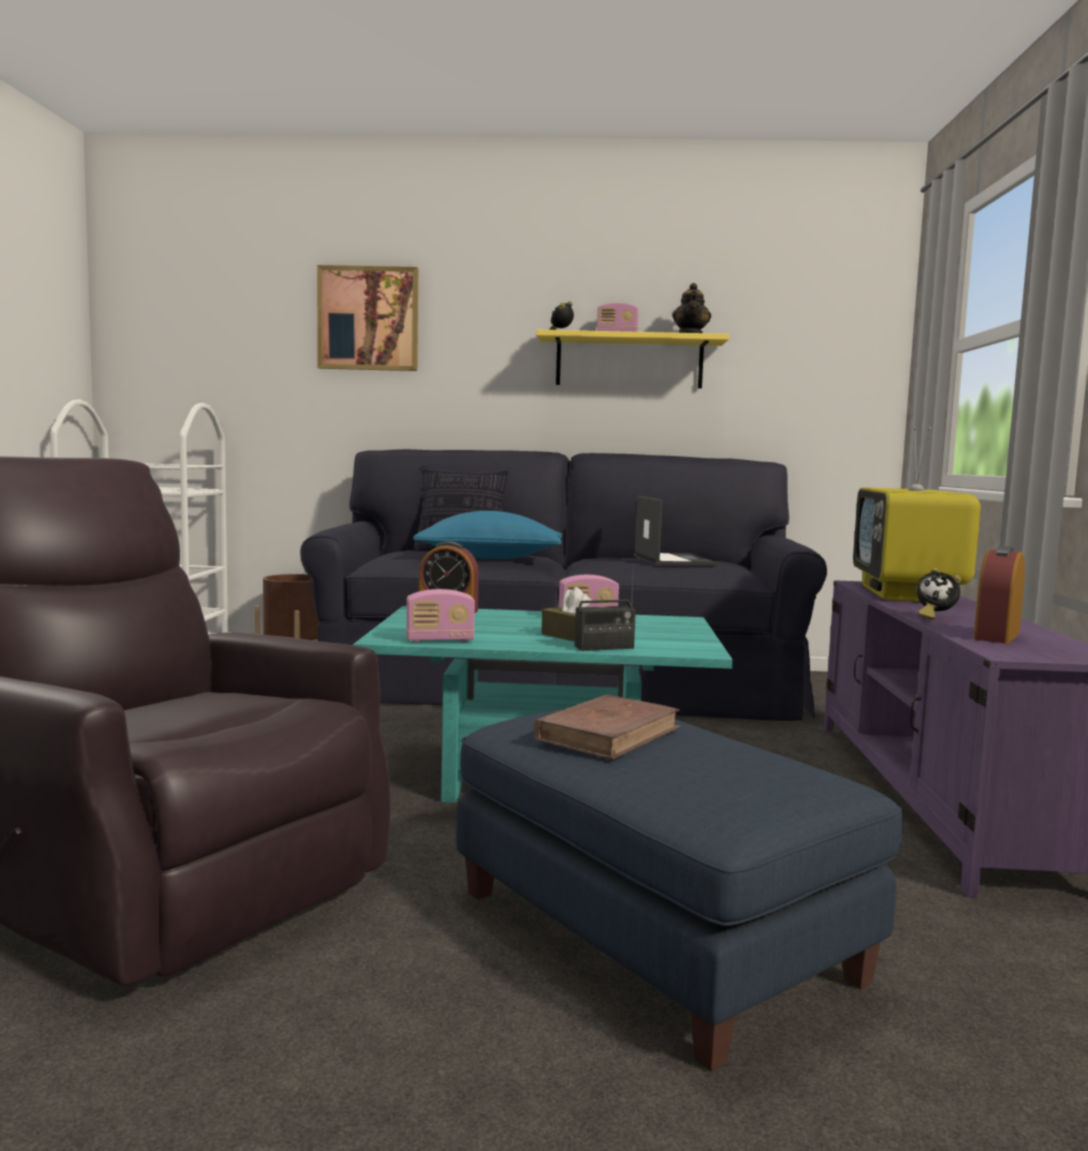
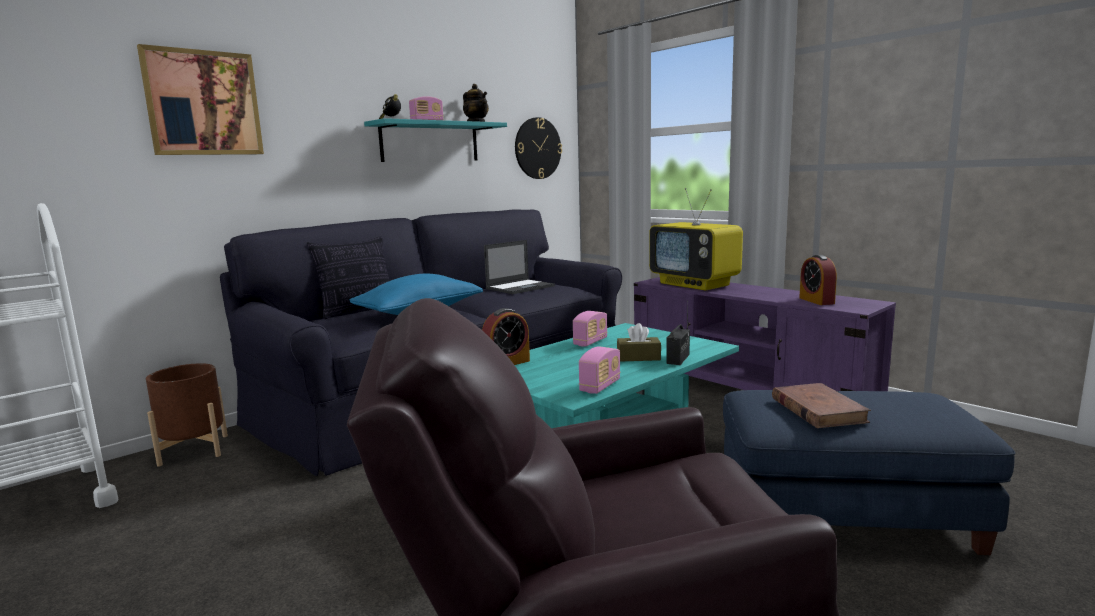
camera: 45 degrees left, 5 degrees up
(629, 362) = (430, 142): yellow shelf -> turquoise shelf
(673, 560) = (520, 287): laptop -> laptop turned 105 degrees clockwise
(818, 375) = (537, 148): none -> wall clock
(934, 617) = (761, 296): alarm clock -> none

